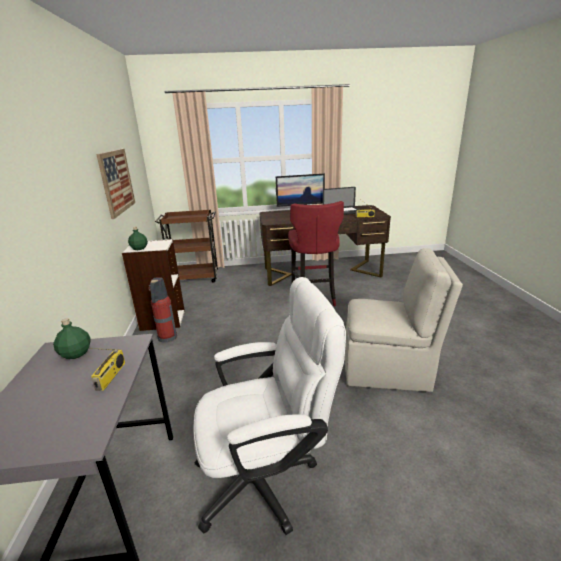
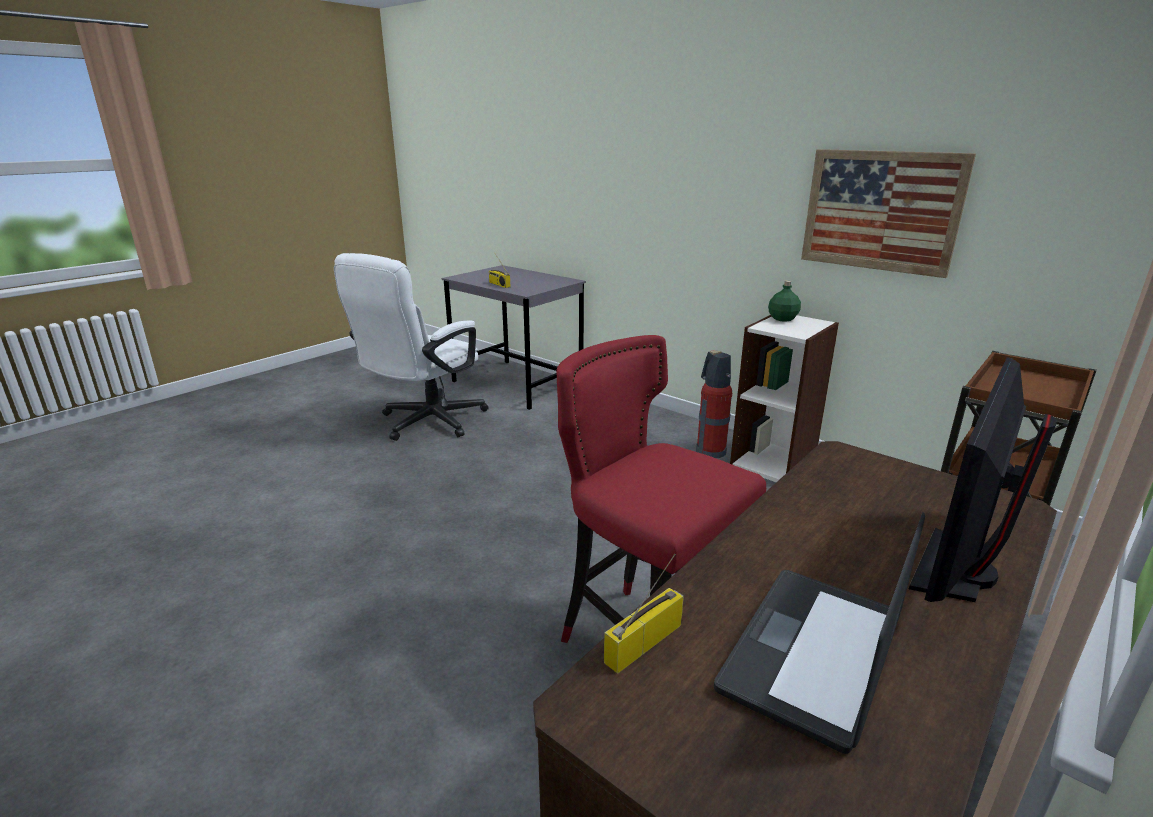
camera: 135 degrees right, 0 degrees up
(76, 353) = (548, 283): green bottle -> none
(388, 370) = (356, 545): beige chair -> none

